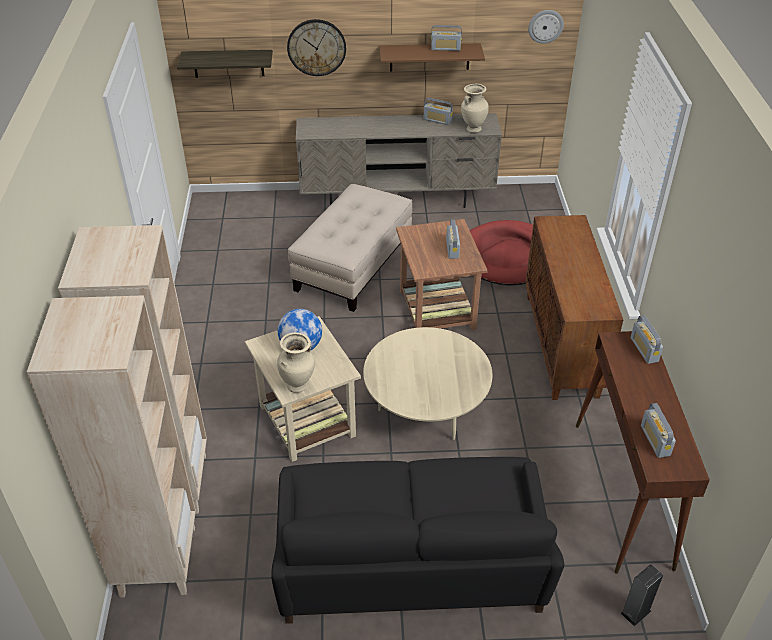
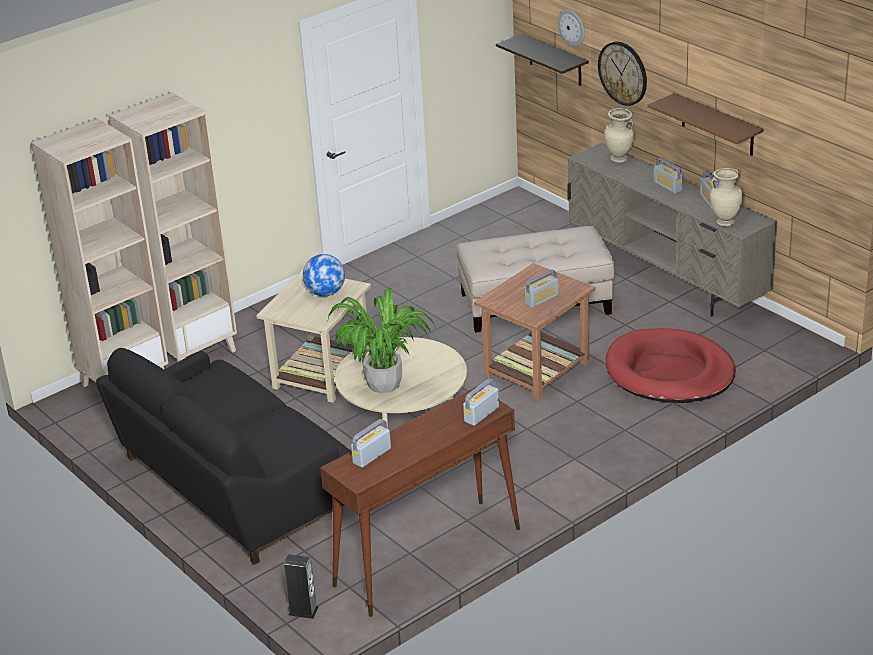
camera: 55 degrees right, 10 degrees down
(298, 386) = (282, 312): beige vase -> beige vase (619, 159)
(435, 388) = (383, 384): none -> potted plant
(445, 48) = (721, 119): radio -> radio (667, 186)
(545, 26) = (825, 135): wall clock -> wall clock (572, 27)
(562, 345) = (580, 453): brown cabinet -> none

